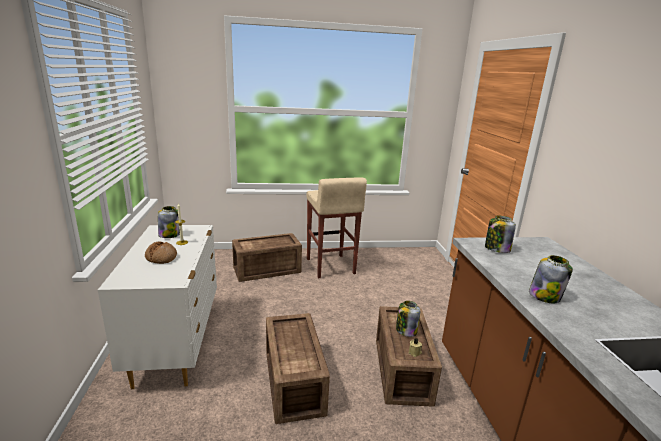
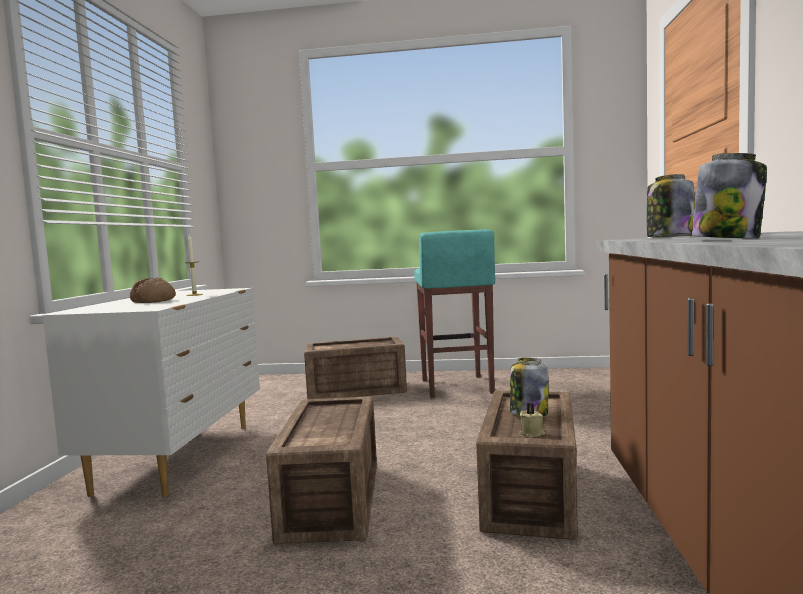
camera: 15 degrees right, 15 degrees down
(169, 235) = (185, 293): jar -> none
(330, 266) = (455, 387): beige stool -> turquoise stool

